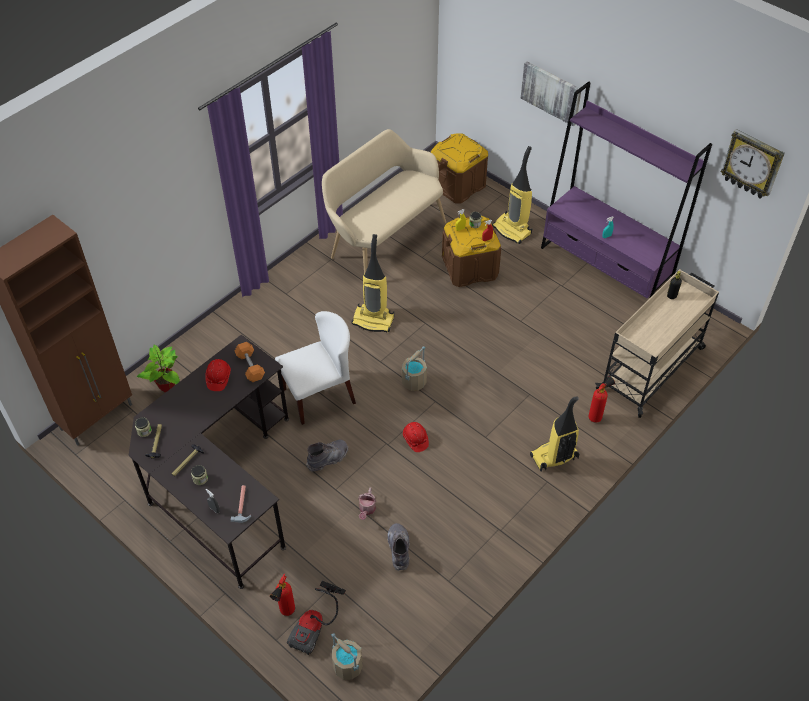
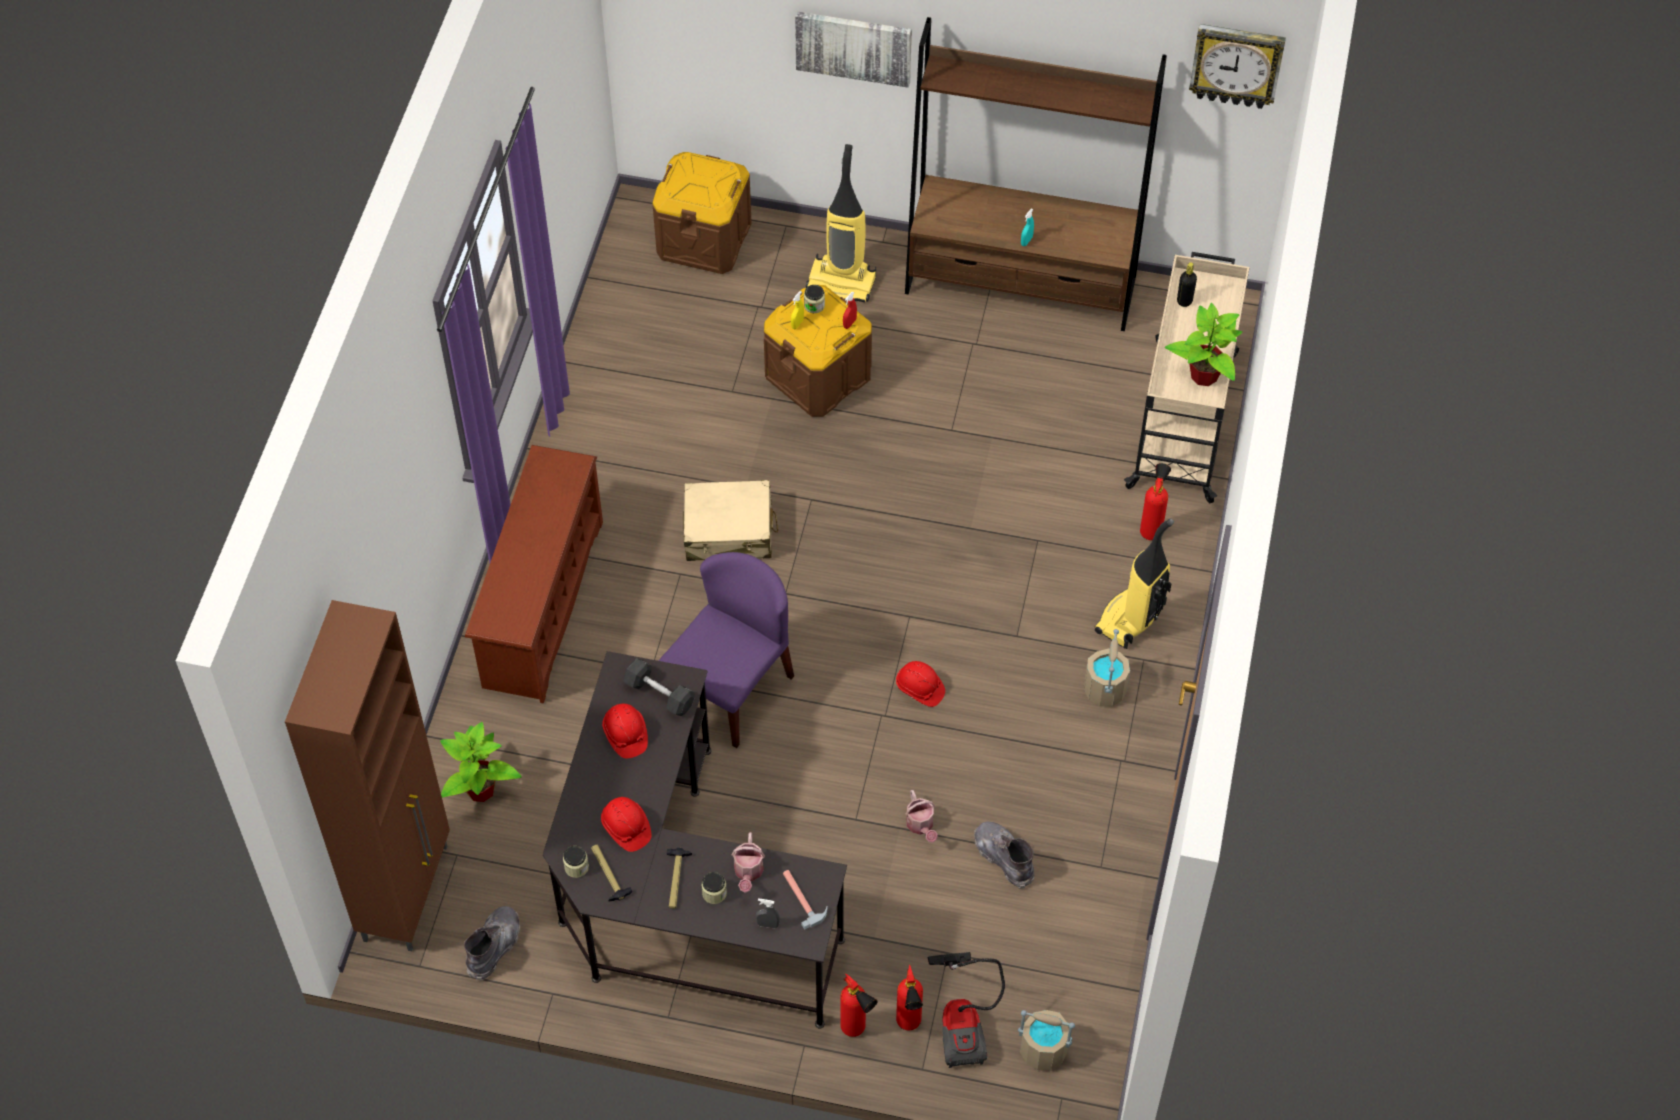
camera: 30 degrees left, 5 degrees up
(183, 424) = (626, 828): none -> red hard hat
(225, 477) = (748, 872): none -> watering can
(250, 366) = (659, 694): orange dumbbell -> grey dumbbell
(257, 600) = (857, 1031): none -> fire extinguisher
(260, 313) = (541, 603): none -> brown shoe rack
(319, 395) = (730, 690): white chair -> purple chair
(328, 458) = (812, 779): grey boot -> grey boot (494, 946)
(374, 320) = (729, 531): vacuum cleaner -> beige suitcase
(383, 238) = (649, 386): beige bench -> none
(414, 381) = (857, 601): beige bucket -> beige bucket (1105, 690)
(605, 268) = (1021, 286): purple bookcase -> brown bookcase
(657, 338) = (1203, 376): none -> potted plant

